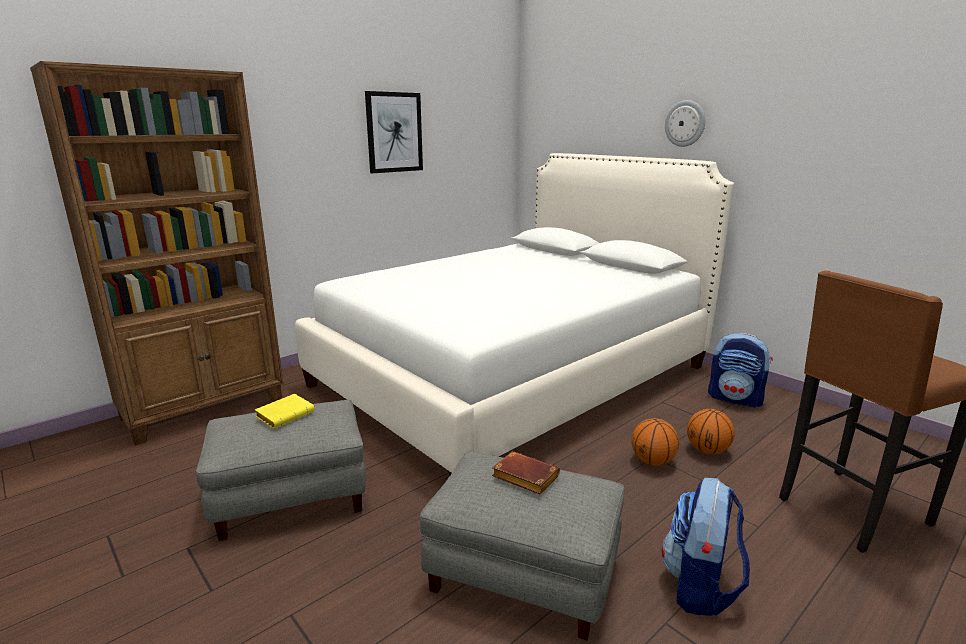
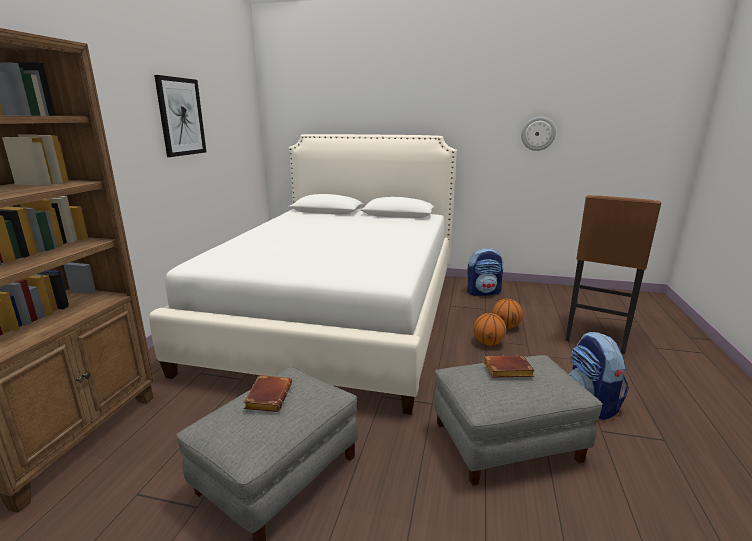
camera: 35 degrees left, 0 degrees up
(286, 414) = (268, 396): yellow book -> brown book
(685, 123) = (413, 109): wall clock -> wall clock (538, 133)

